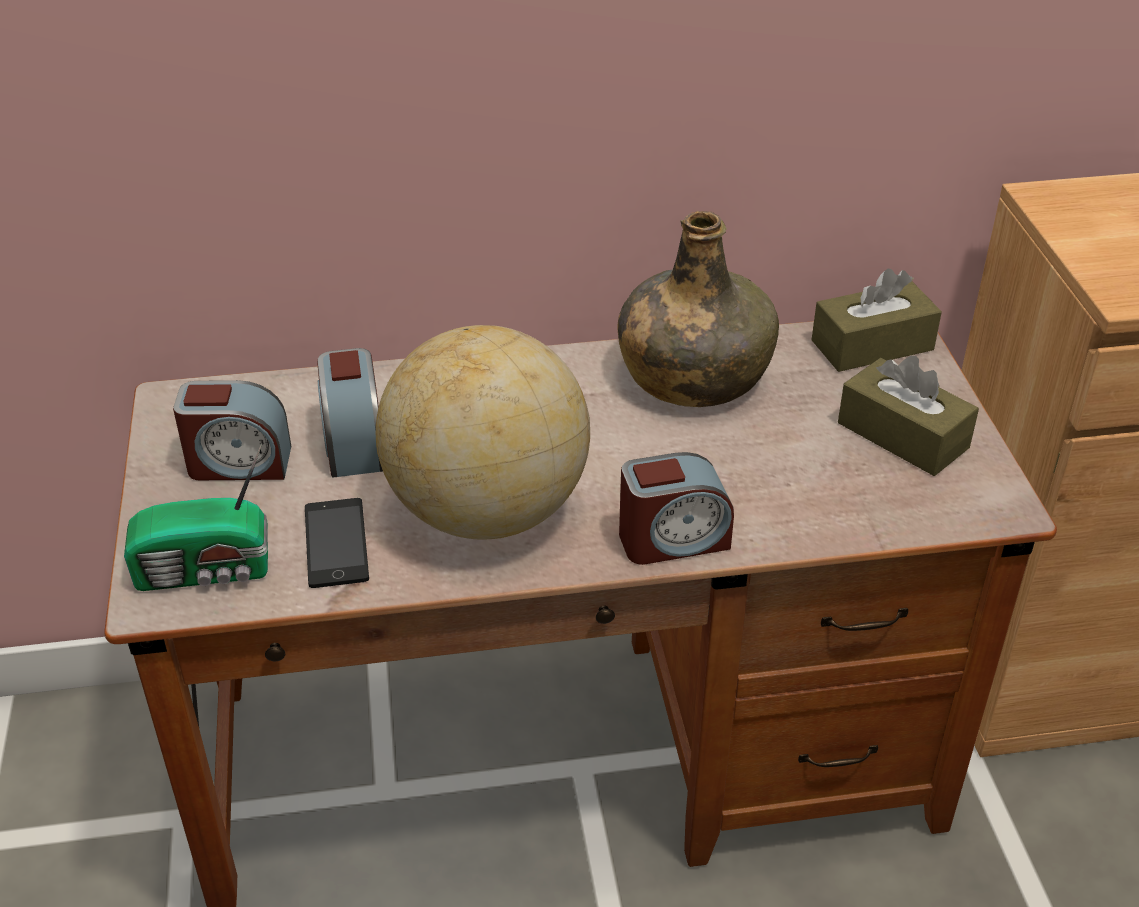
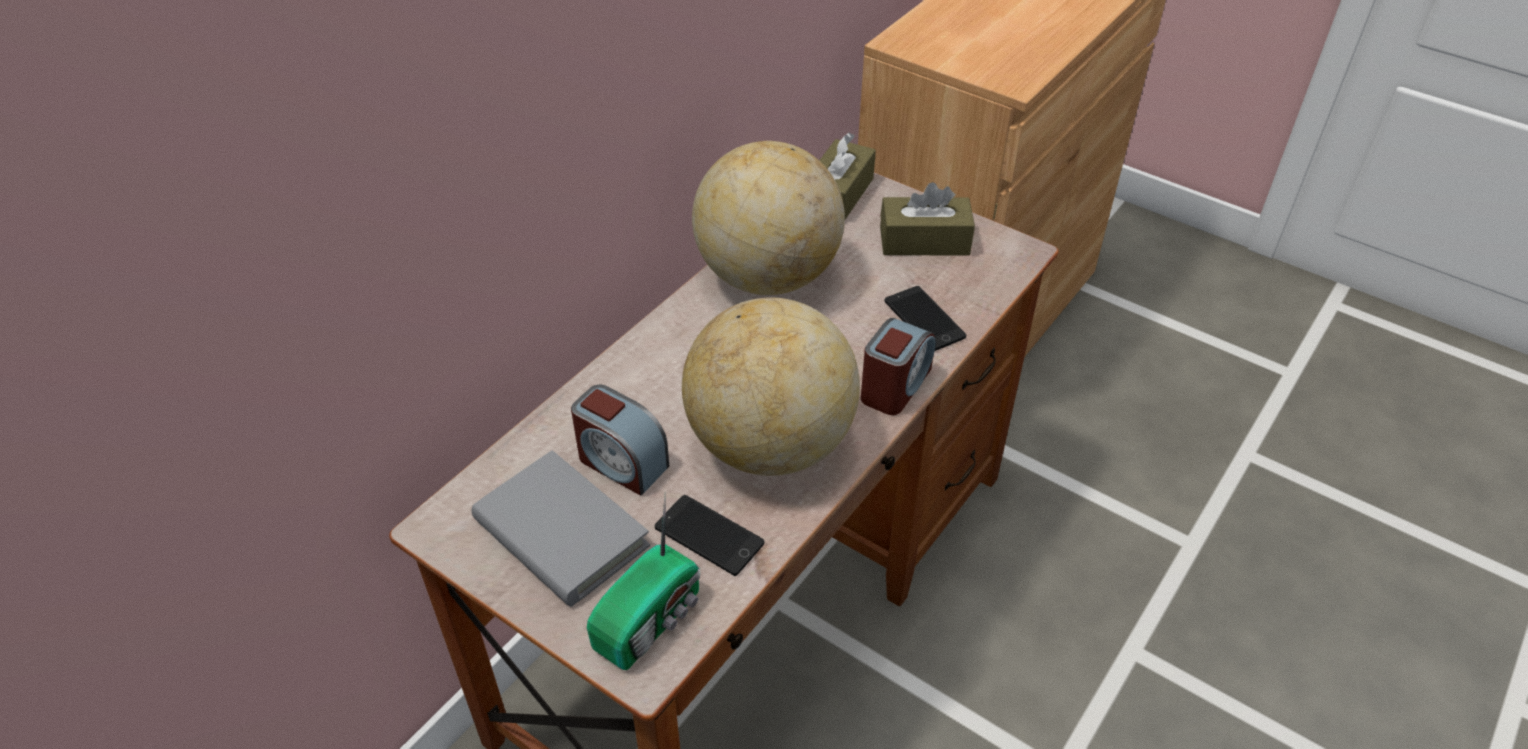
camera: 45 degrees left, 5 degrees up
(239, 463) = (561, 533): alarm clock -> grey book
(693, 376) = (767, 276): green bottle -> globe
(792, 503) = (924, 319): none -> phone

